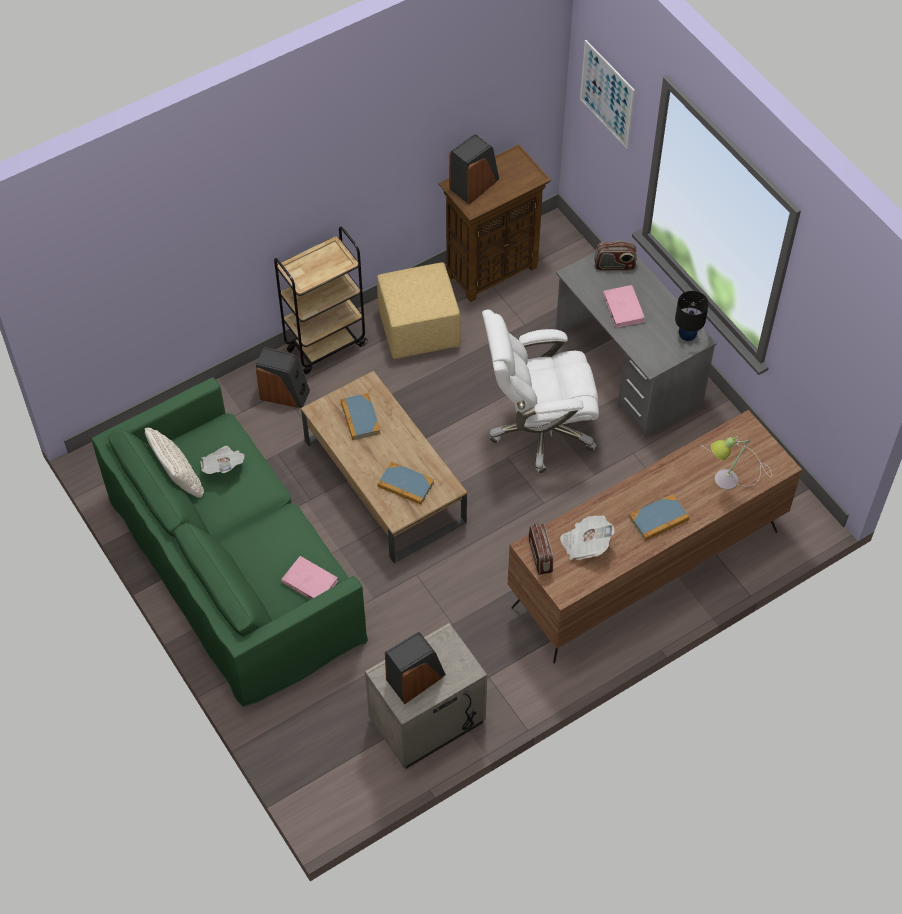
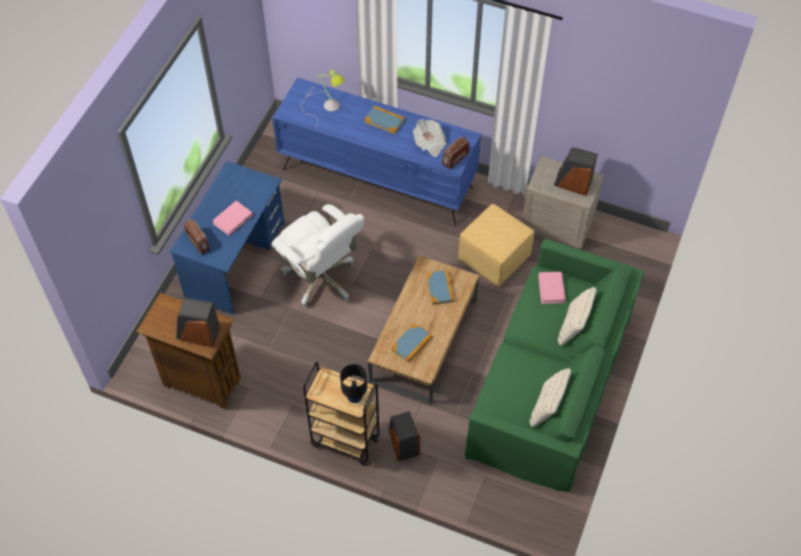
camera: 125 degrees left, 0 degrees up
(223, 466) = (516, 389): newspaper -> none
(243, 568) = (573, 328): none -> beige pillow
(419, 329) = (286, 396): yellow ottoman -> yellow ottoman (493, 259)
(607, 94) = (100, 232): picture -> none
(627, 369) = (235, 260): grey desk -> blue desk
(645, 570) = (378, 179): brown tv stand -> blue tv stand
(686, 336) = (232, 177): black table lamp -> black table lamp (355, 398)

